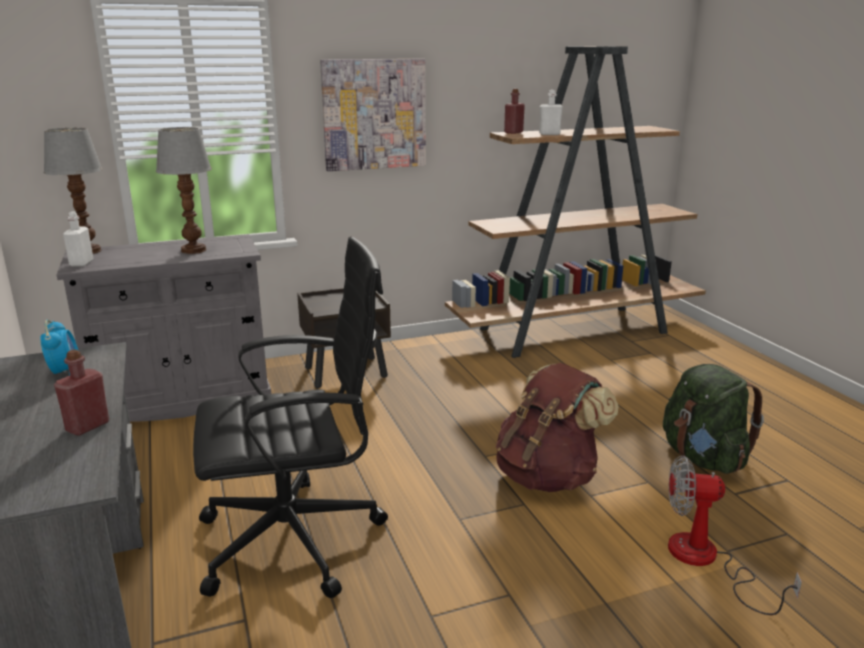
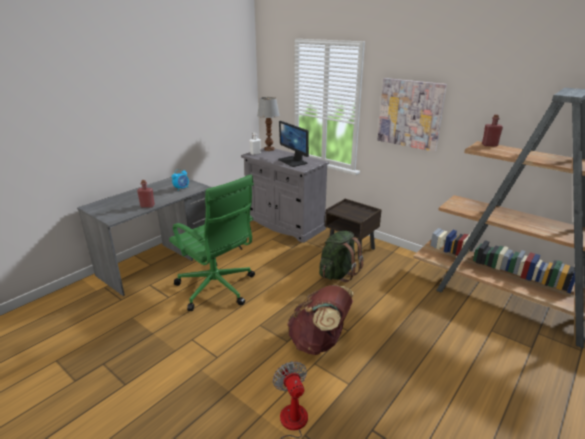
camera: 60 degrees right, 5 degrees up
(194, 250) = (293, 161): table lamp -> monitor
(296, 539) = (217, 289): black office chair -> green office chair
(549, 134) = (507, 153): white bottle -> none
(703, 458) = (402, 405): green backpack -> green backpack (338, 273)

